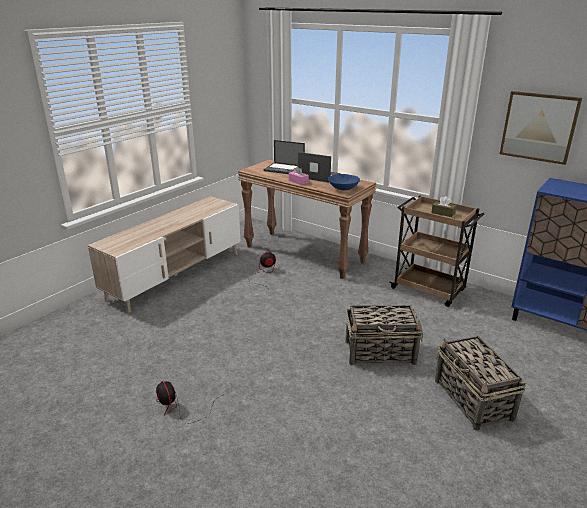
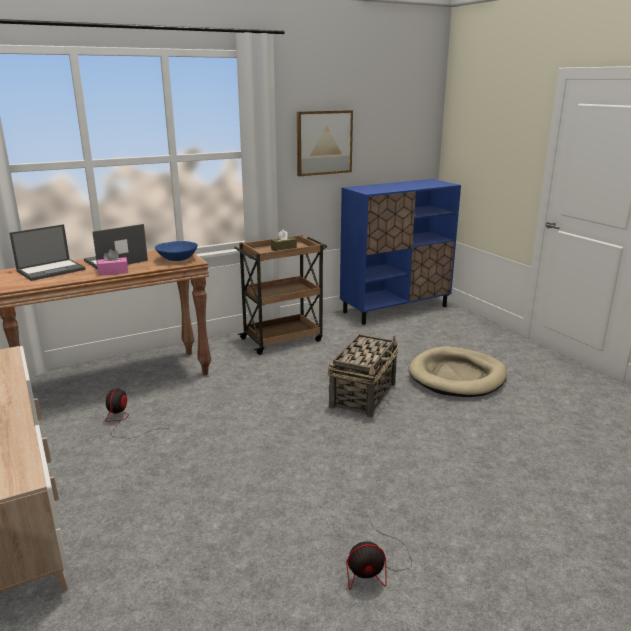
camera: 65 degrees left, 5 degrees down
(473, 400) = (457, 376): basket -> beige dog bed

